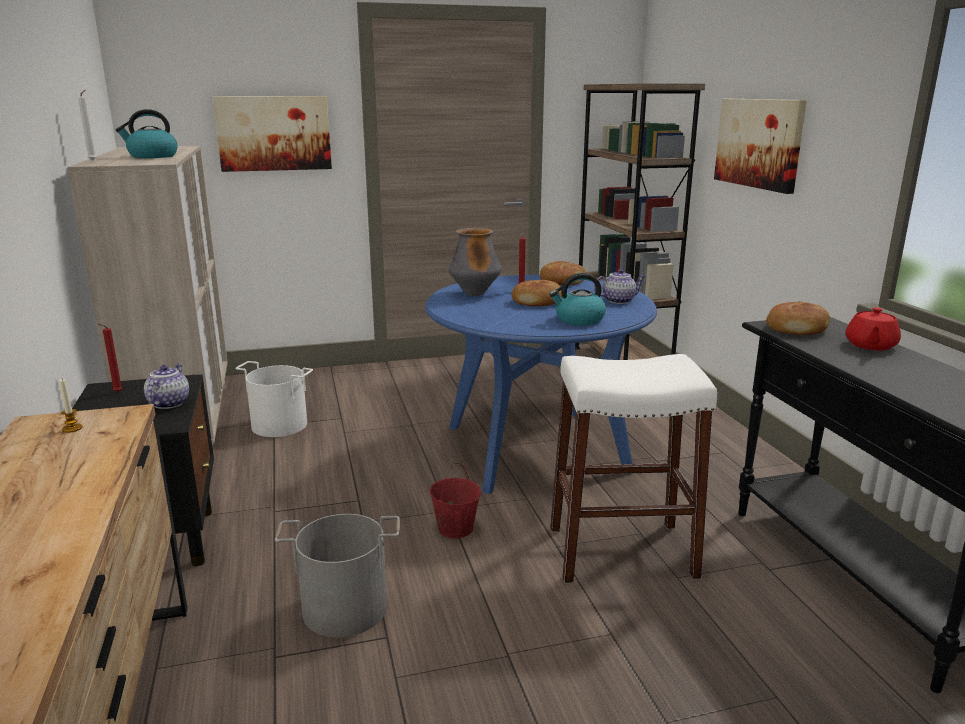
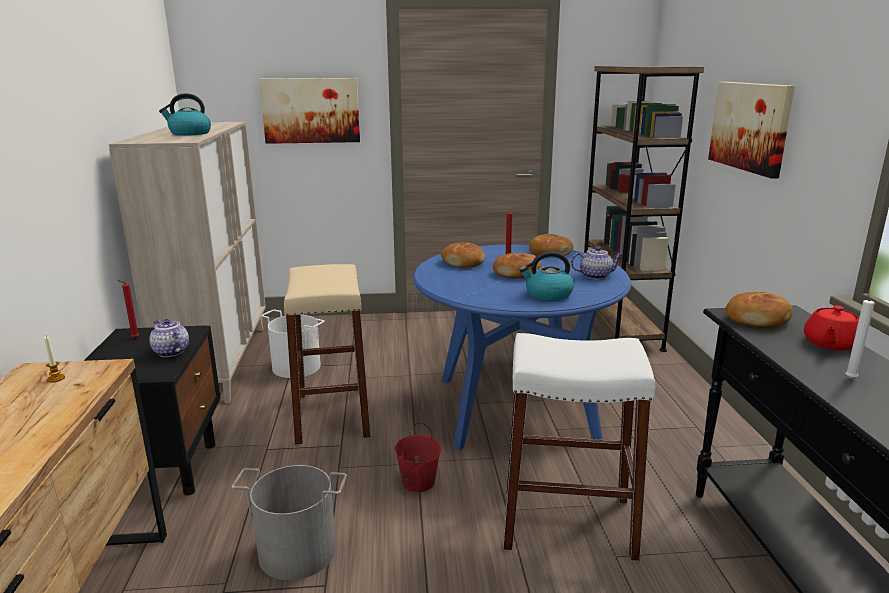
camera: 10 degrees right, 0 degrees up
(93, 160) = (137, 137): white candle -> white candle (850, 378)
(169, 403) = (170, 352): teapot -> teapot turned 60 degrees counterclockwise
(338, 471) = (332, 415): none -> beige stool
(475, 294) = (463, 262): vase -> bread

